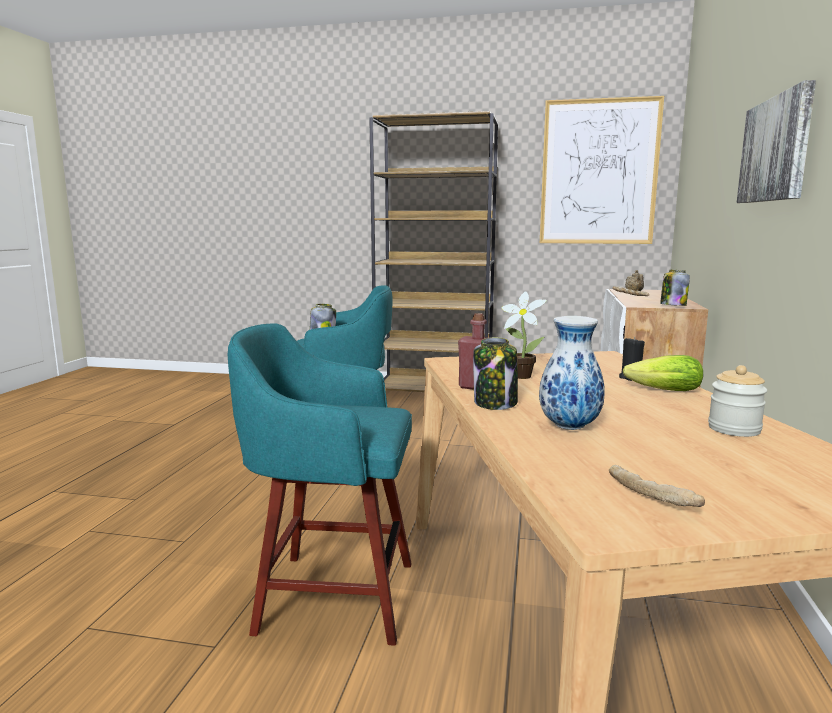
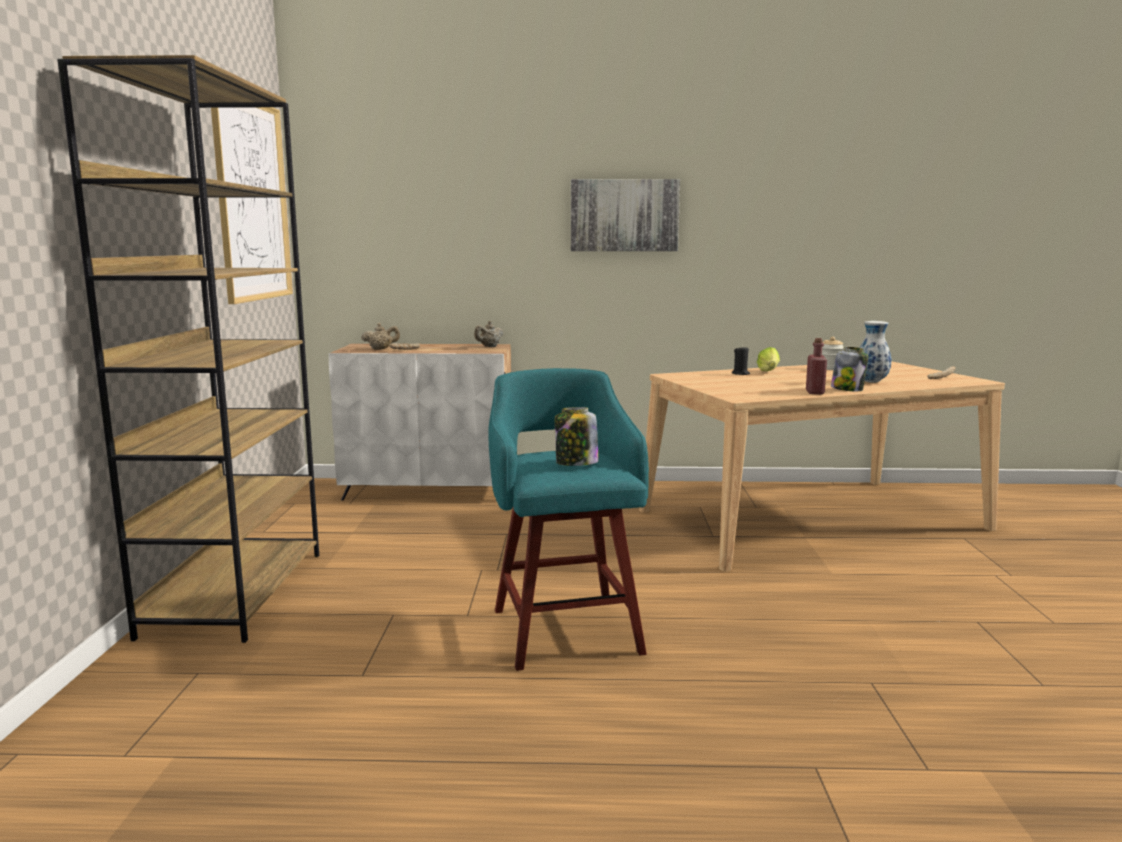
camera: 100 degrees left, 0 degrees up
(331, 596) = (867, 591): turquoise stool -> none
(519, 376) = (768, 387): potted plant -> none
(672, 305) = (489, 347): jar -> beige teapot

